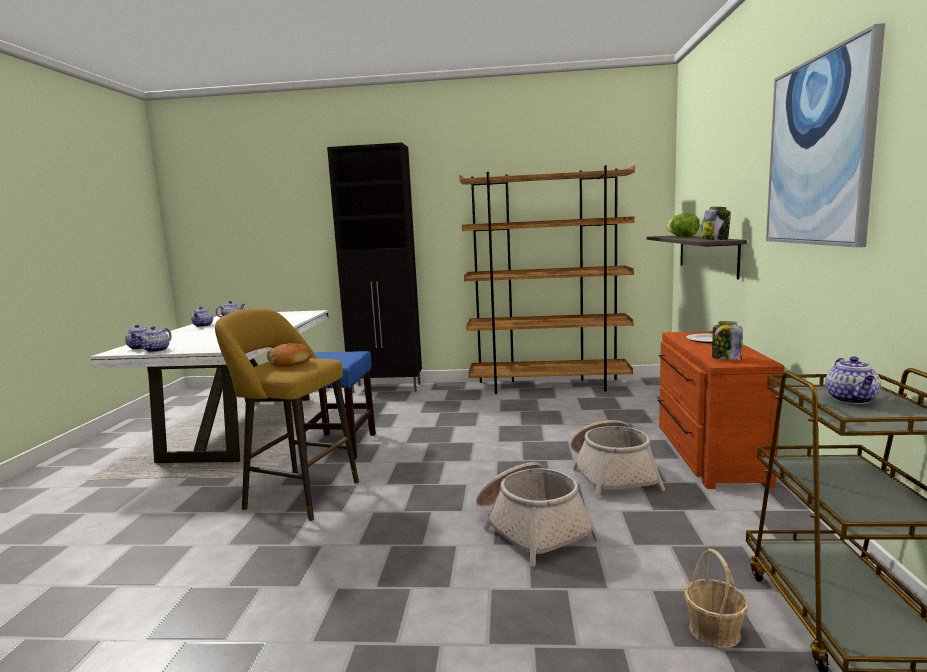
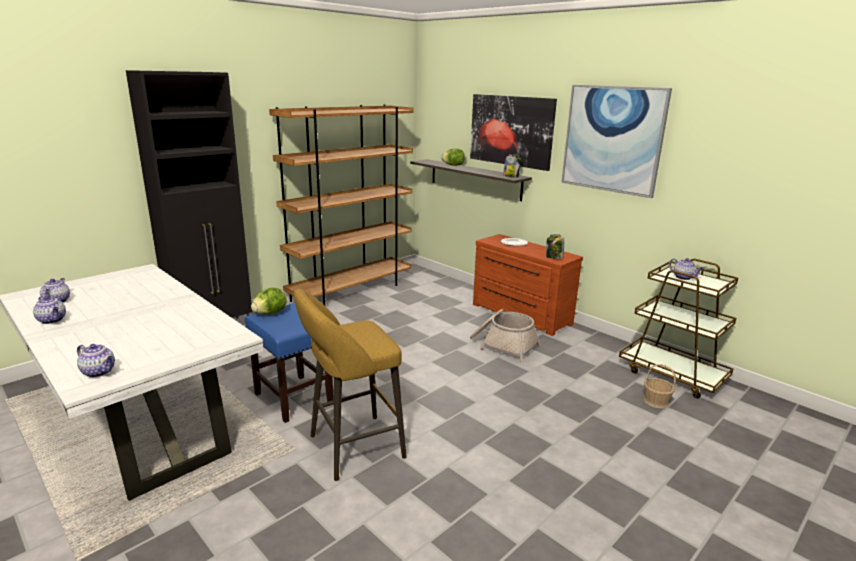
camera: 50 degrees left, 10 degrees up
(156, 350) = (143, 367): teapot -> none
(289, 362) = (354, 335): bread -> none
(330, 353) = (270, 313): none -> lettuce
(531, 528) = (525, 394): basket -> none
(731, 175) = (511, 130): none -> picture

